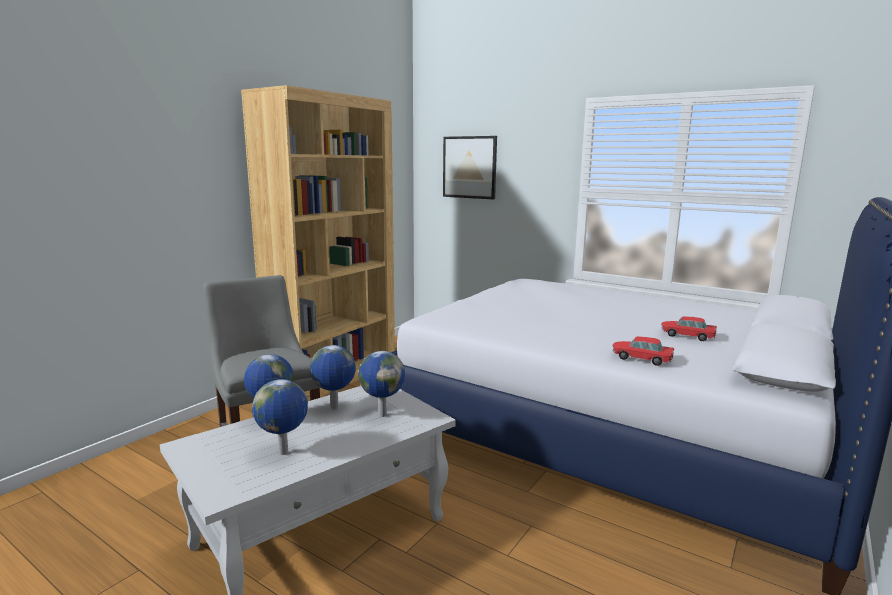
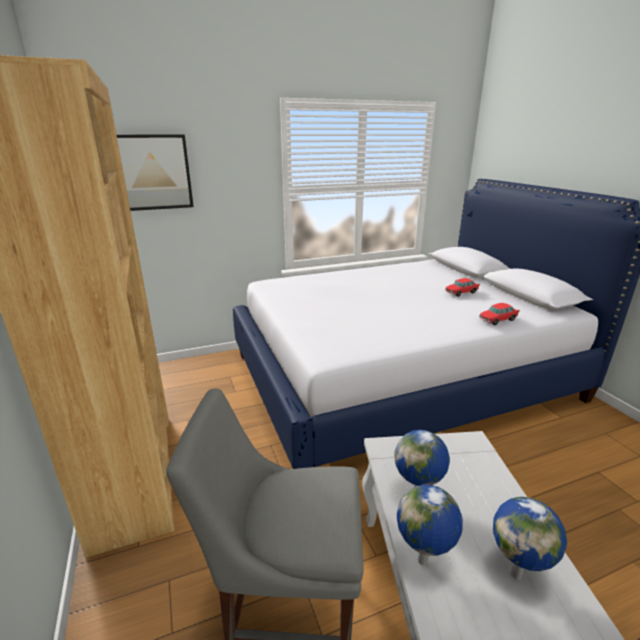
camera: 55 degrees left, 10 degrees up
(382, 414) = (451, 468): globe -> none

